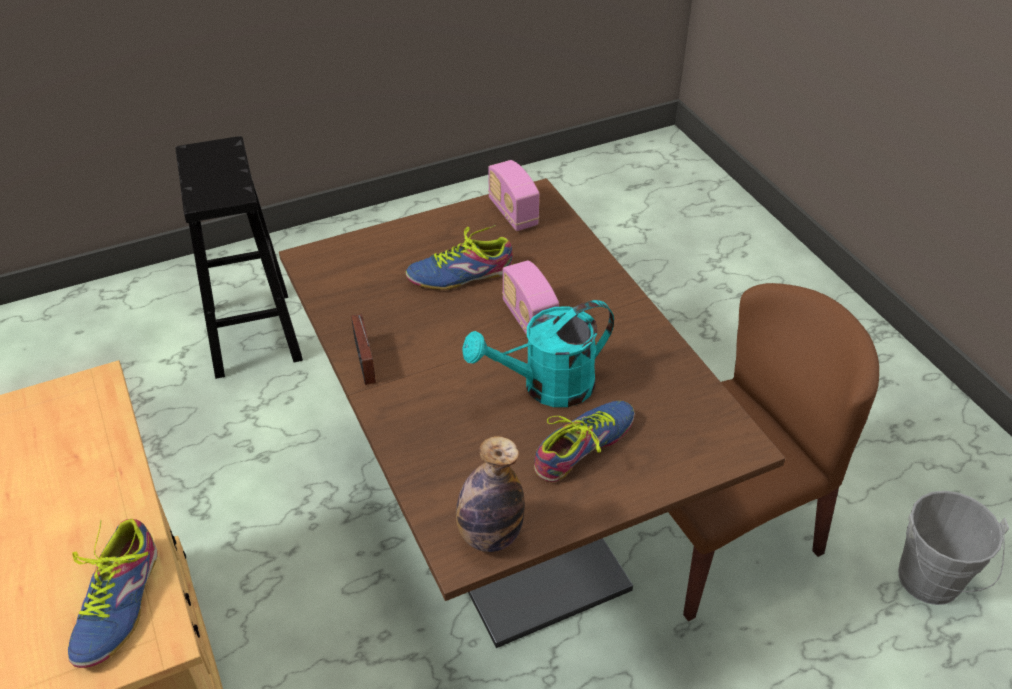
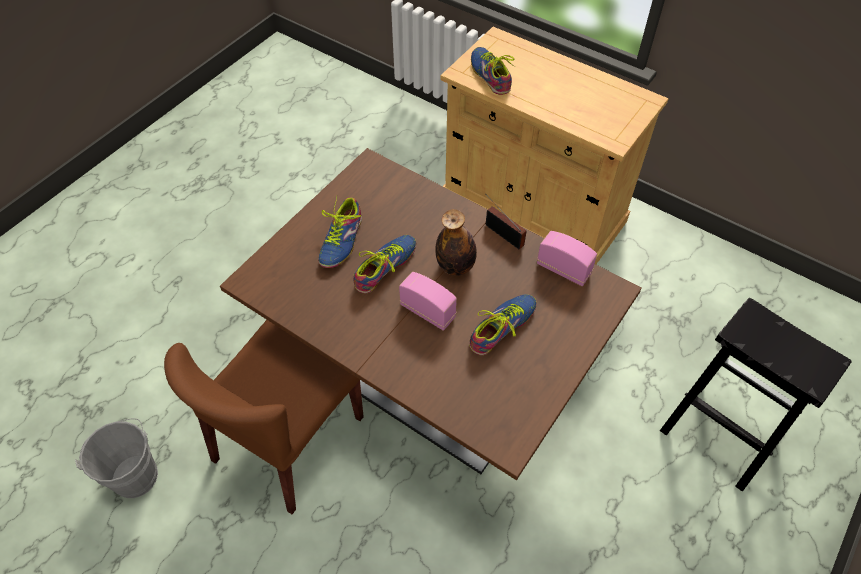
camera: 150 degrees right, 10 degrees up
(489, 535) = (363, 177): bottle -> bottle (455, 266)
(513, 213) = (512, 412): radio -> radio (563, 269)
(546, 387) = (384, 267): turquoise watering can -> shoe

